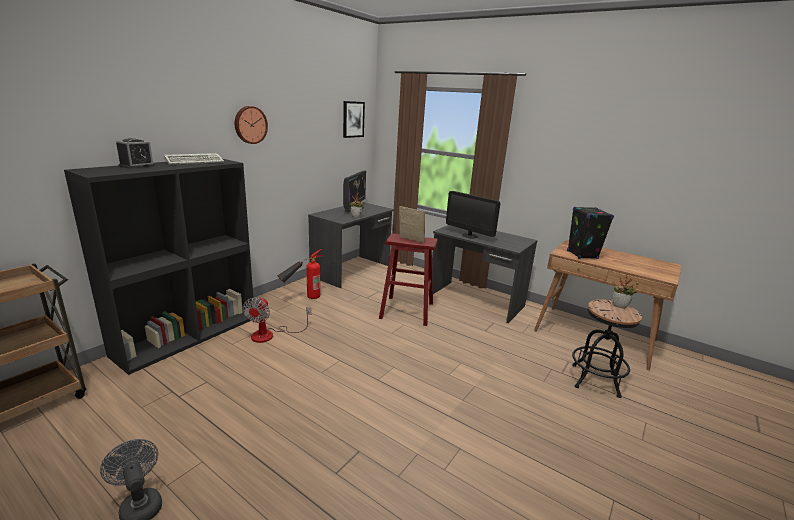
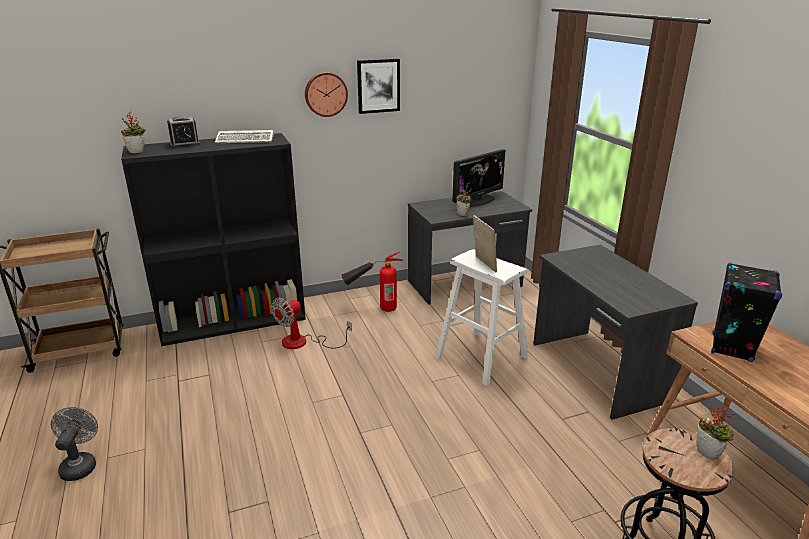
camera: 35 degrees right, 5 degrees up
(94, 172) = (137, 151): none -> potted plant
(353, 119) = (491, 78): picture -> picture (378, 86)
(406, 310) = (481, 357): red stool -> white stool
(469, 236) = (585, 273): monitor -> none

